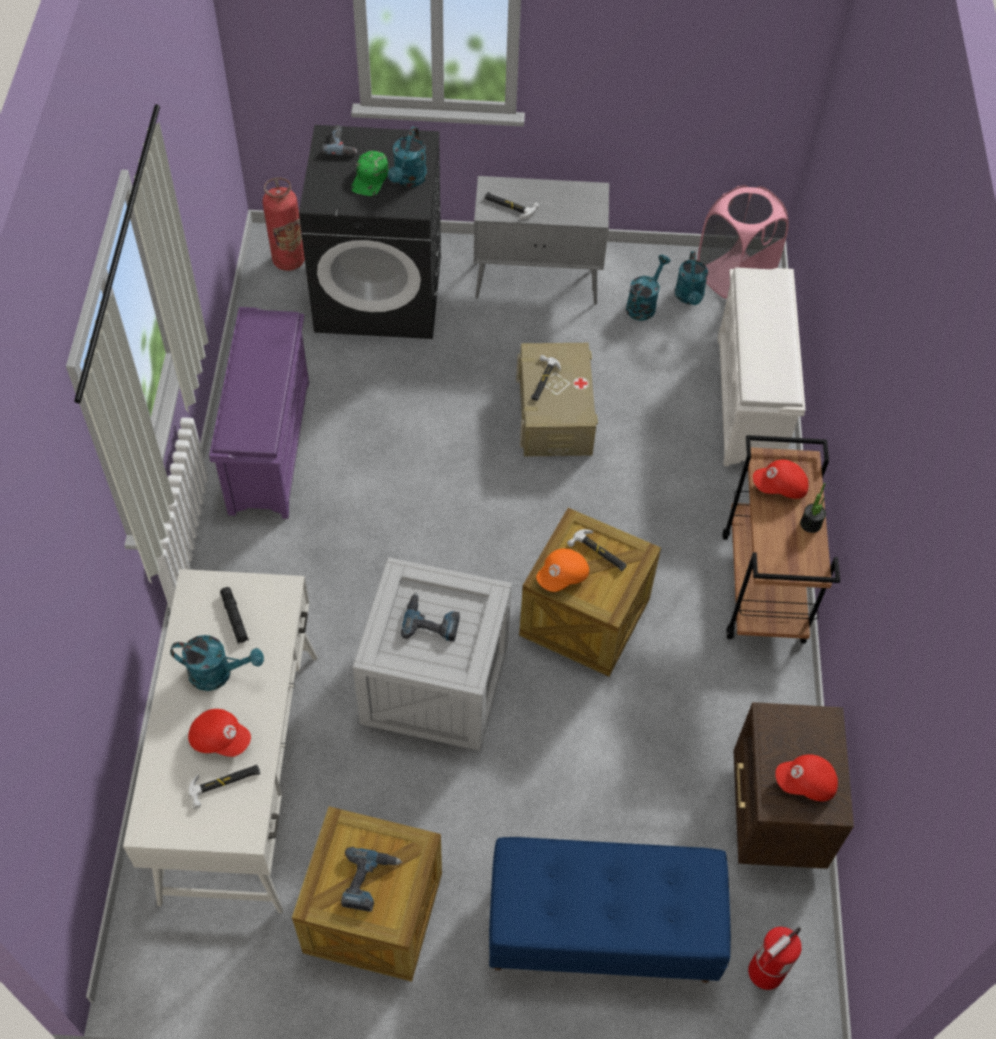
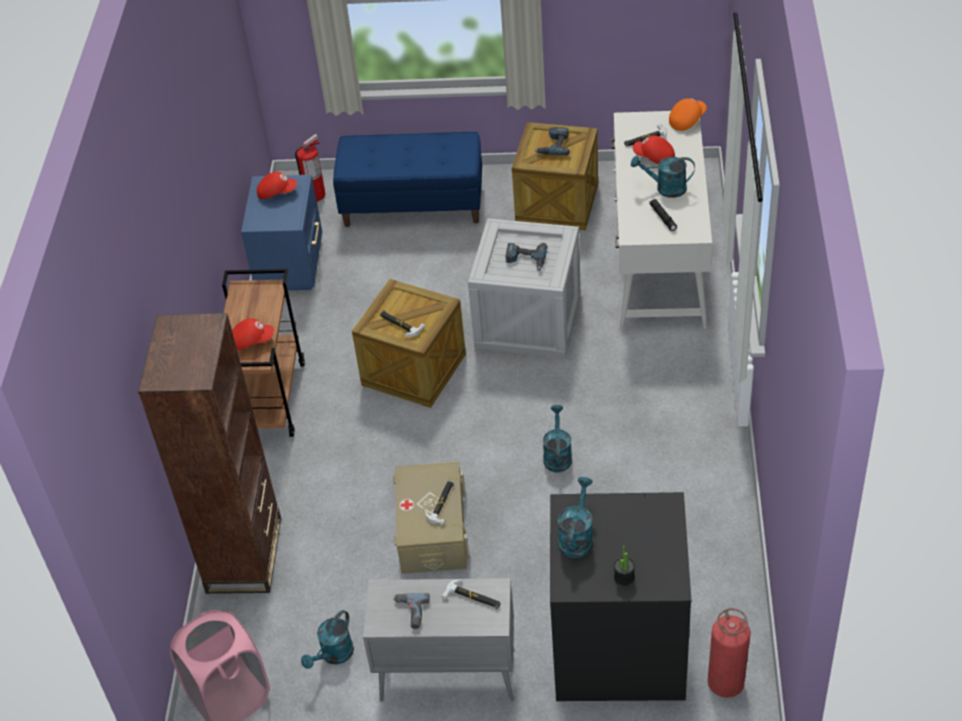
camera: 175 degrees left, 10 degrees down
(269, 445) = (696, 483): purple shoe rack -> none
(342, 144) = (654, 575): power drill -> power drill (410, 613)
(370, 178) = (617, 535): green cap -> none
(563, 576) = (429, 307): orange cap -> orange cap (687, 120)
(689, 297) = (283, 667): turquoise watering can -> turquoise watering can (557, 455)
(749, 402) = (244, 555): white shoe rack -> brown bookcase
(774, 815) = (292, 265): brown nightstand -> blue nightstand
(810, 524) = (234, 317): potted plant -> potted plant (624, 577)

